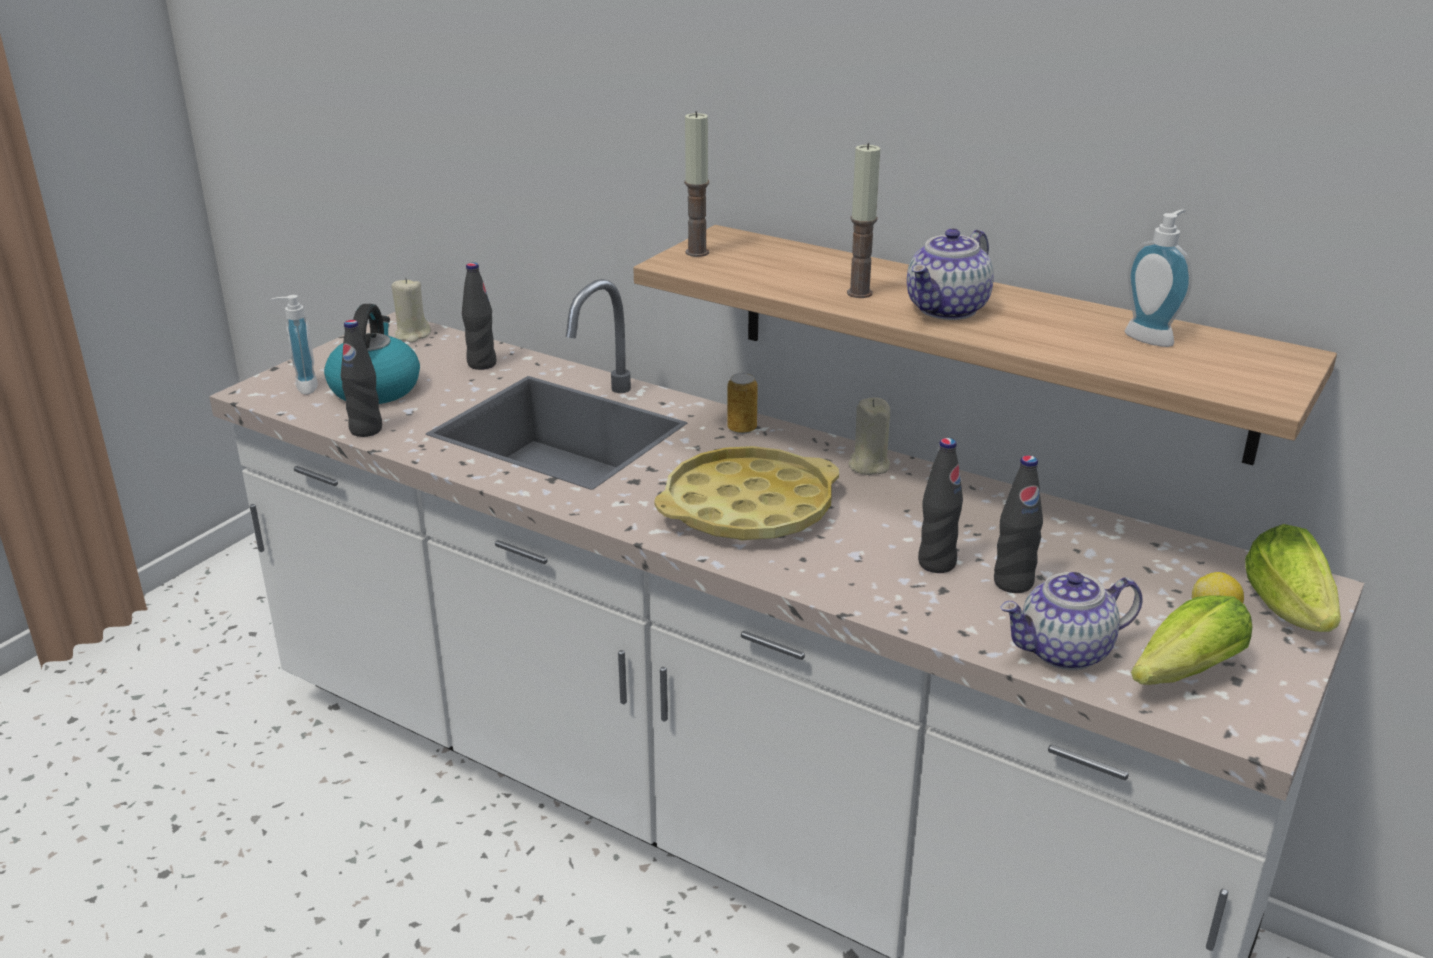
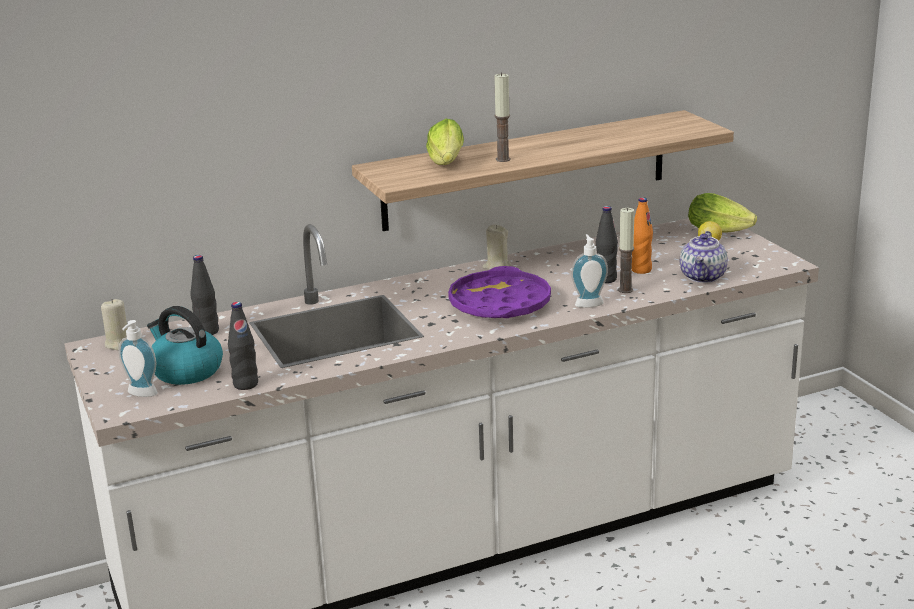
camera: 55 degrees left, 5 degrees down
(697, 252) = (390, 176): candle -> candle (625, 290)
(742, 429) = (412, 283): can -> none
(748, 508) = (499, 304): yellow tray -> purple tray
(947, 310) = (549, 150): teapot -> none
(1013, 583) = (641, 270): black bottle -> orange bottle
(1152, 337) = (630, 128): soap dispenser -> soap dispenser (588, 303)
(1179, 676) = (742, 263): lettuce -> lettuce (446, 163)

